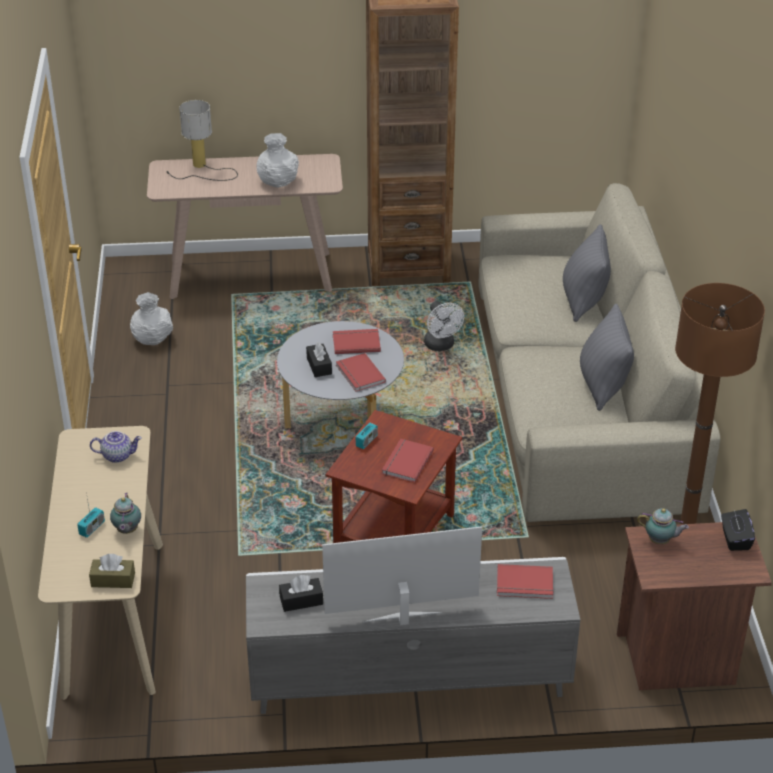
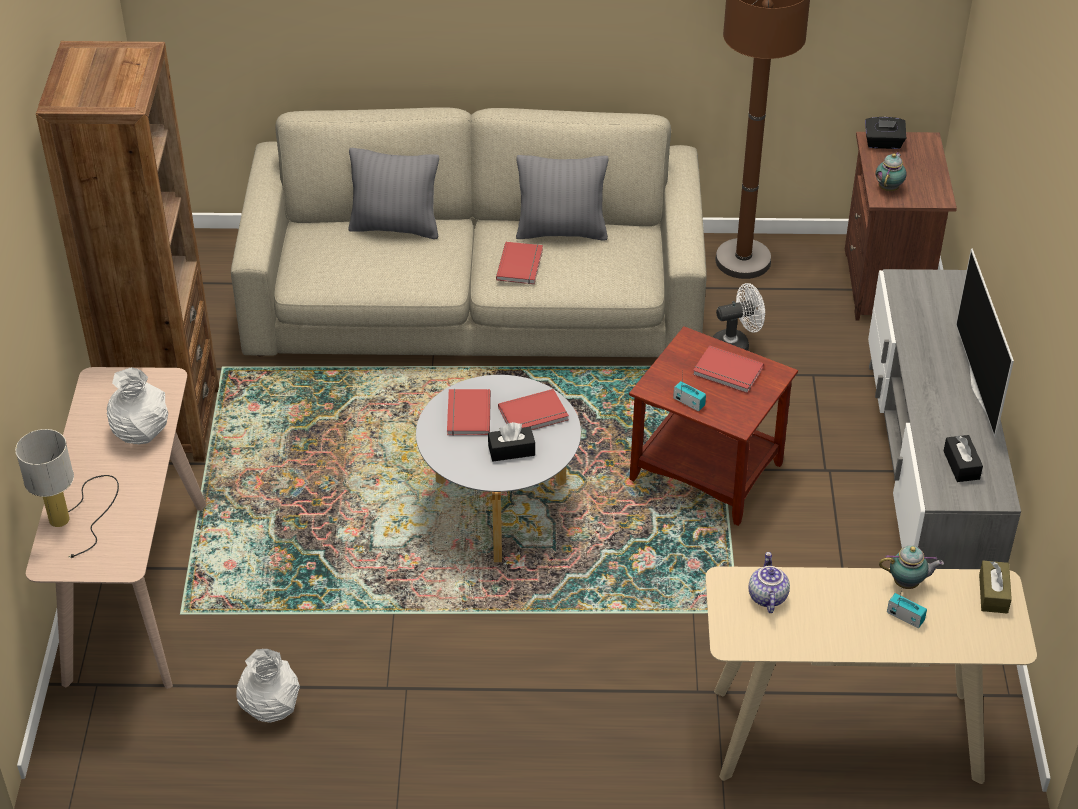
camera: 85 degrees left, 5 degrees up
(441, 346) = (356, 405): white fan -> white fan (736, 346)
(525, 584) = (922, 300): red book -> red book (521, 265)

